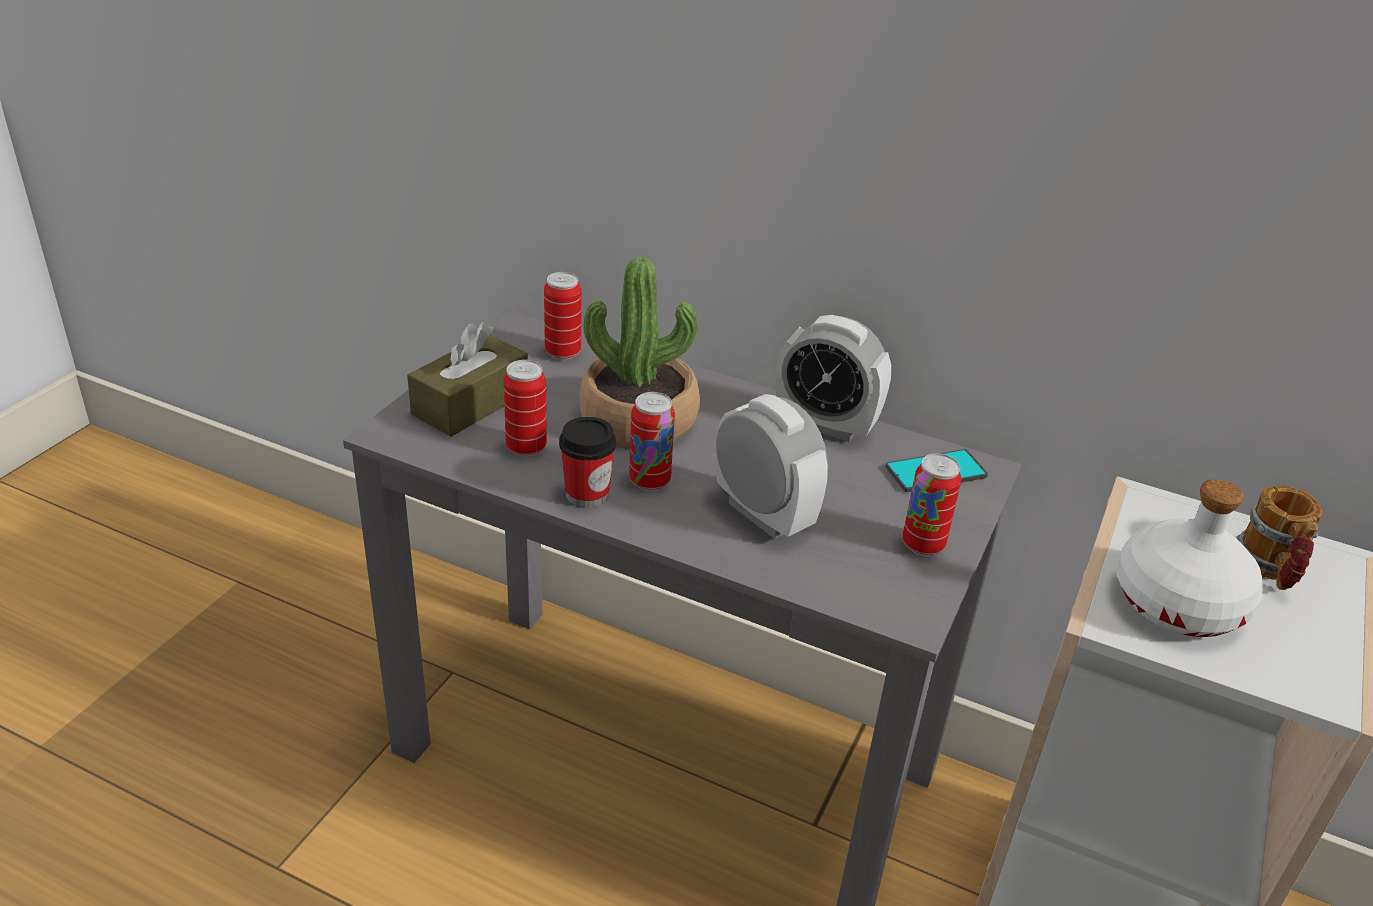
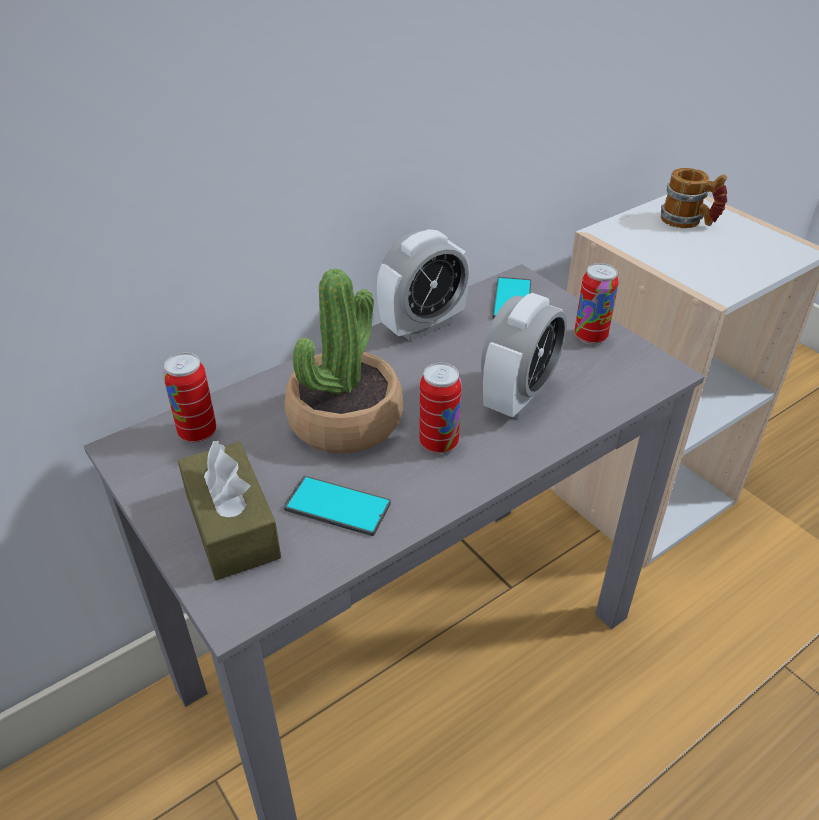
camera: 60 degrees left, 5 degrees up
(526, 447) = (337, 507): can -> phone
(587, 494) = (435, 488): cup -> none
(763, 514) = (518, 397): alarm clock -> alarm clock turned 135 degrees clockwise
(1179, 604) = (709, 262): white bottle -> none

